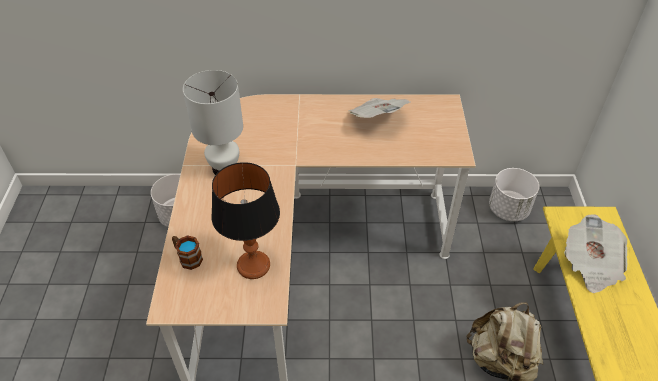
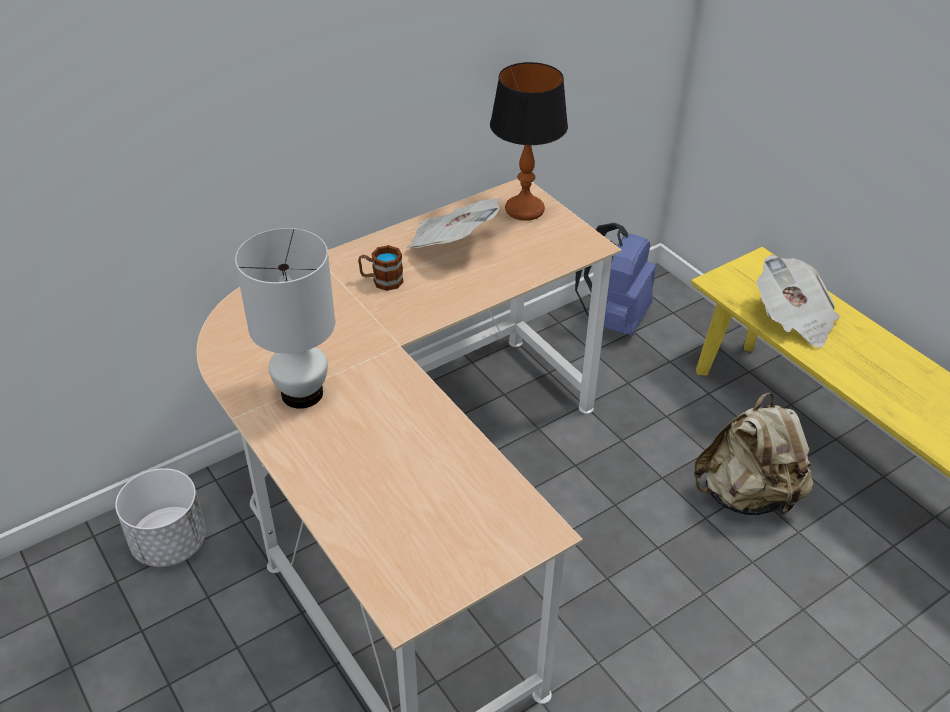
camera: 35 degrees left, 5 degrees down
(187, 257) = (367, 532): mug -> mug (381, 281)
(253, 265) = (469, 493): table lamp -> table lamp (524, 209)
(508, 209) = (614, 319): white planter -> blue backpack

